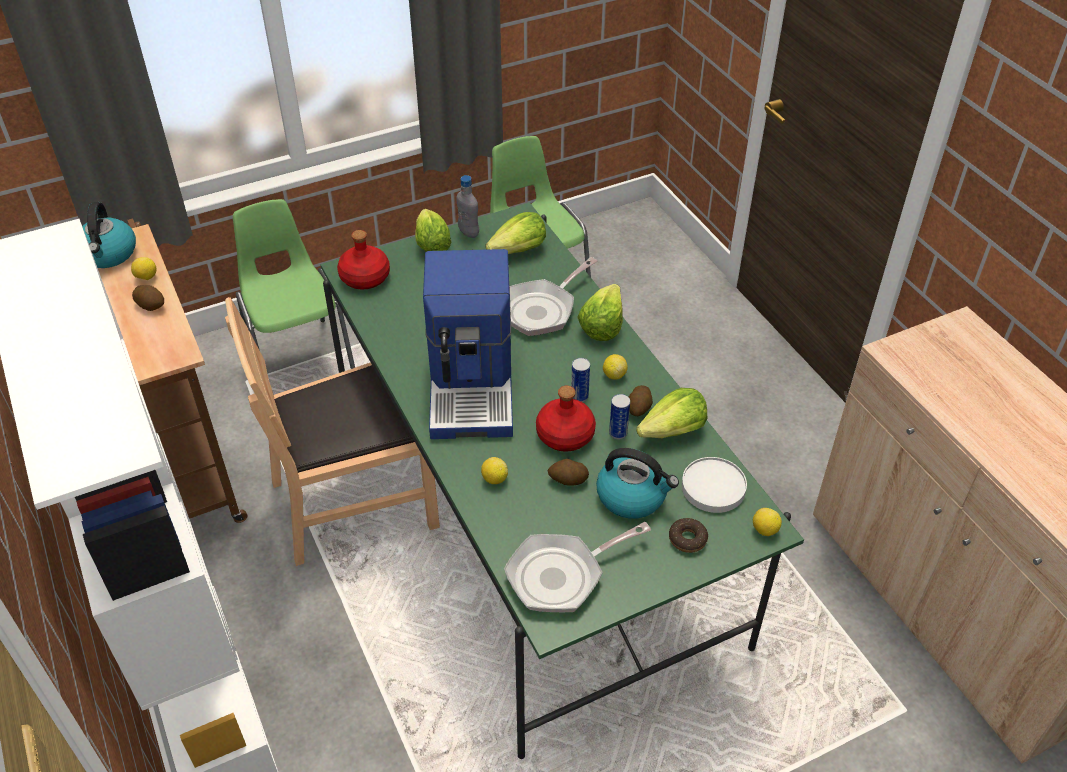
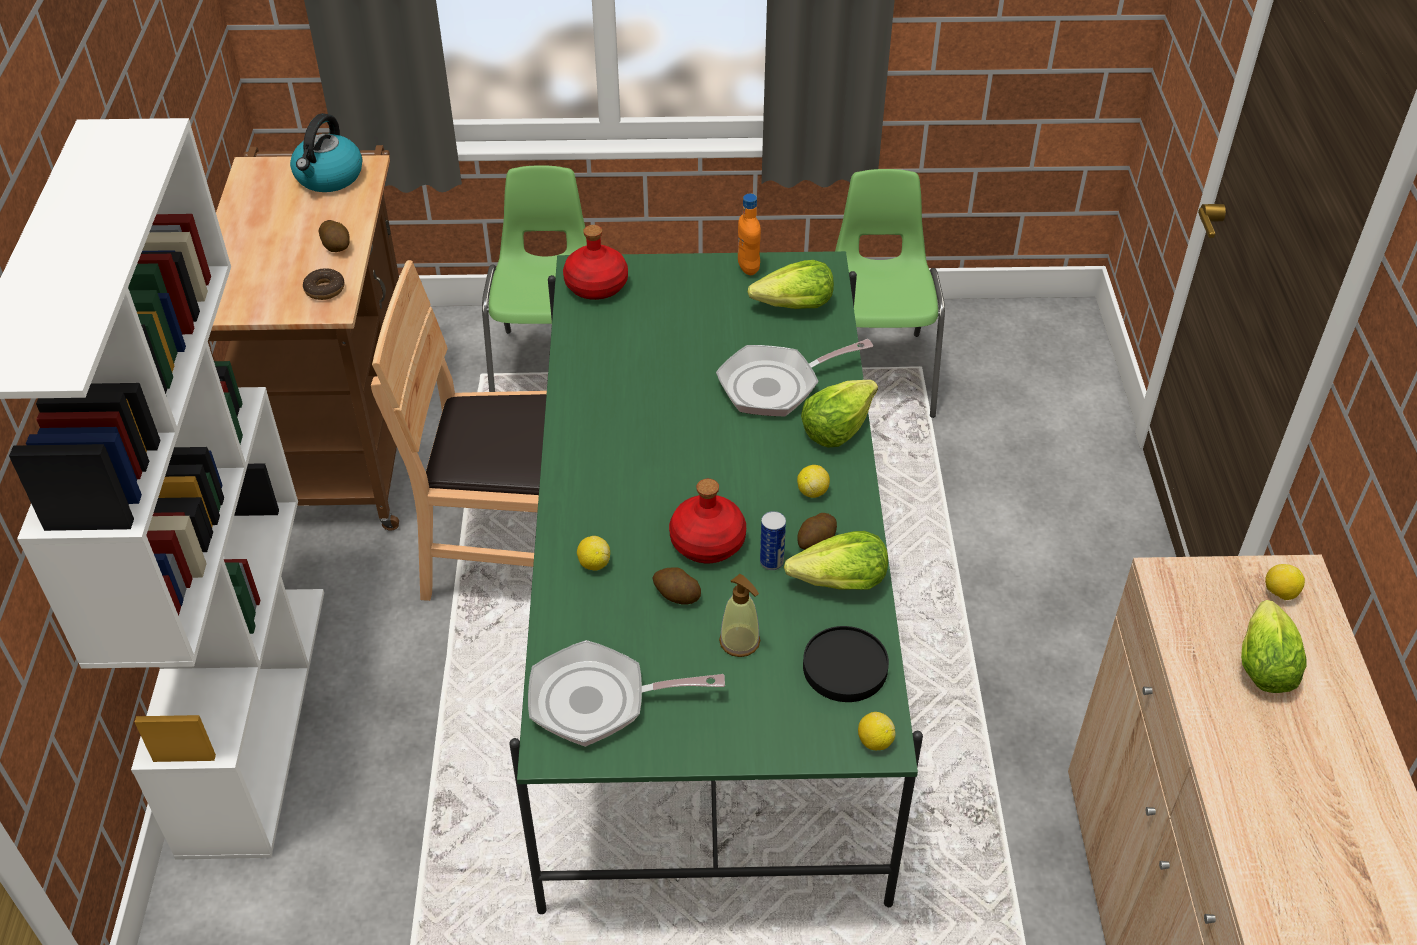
camera: 25 degrees right, 0 degrees up
(146, 277) = (350, 214): lemon -> lemon (1279, 593)
(431, 243) = (697, 267): lettuce -> lettuce (1263, 662)
(468, 233) = (748, 267): grey bottle -> orange bottle
(473, 385) = (639, 448): coffee machine -> none
(579, 396) = (753, 503): can -> none
(632, 496) = (740, 642): kettle -> soap dispenser
(687, 539) = (772, 716): donut -> donut (324, 289)
(713, 487) = (845, 666): white plate -> black plate

